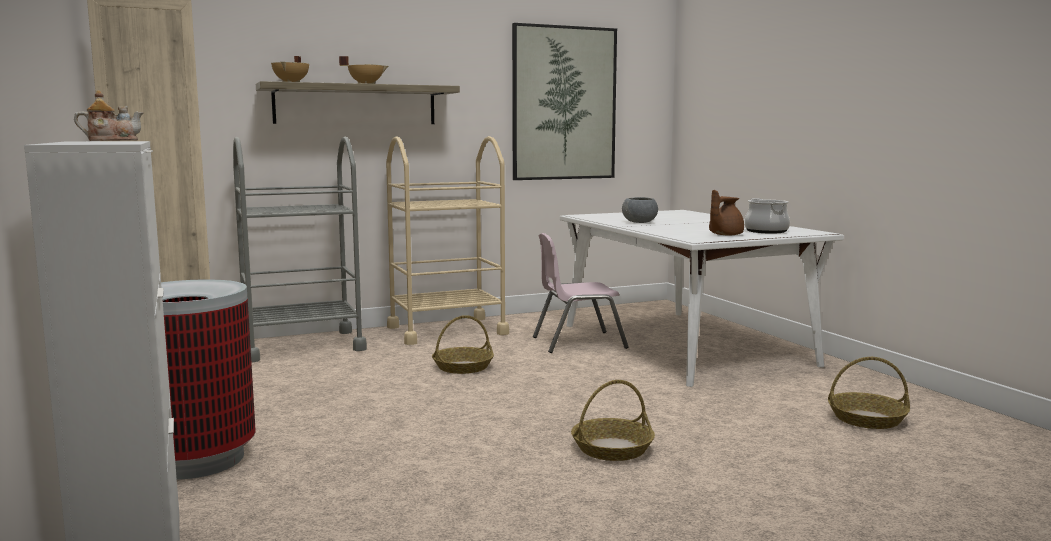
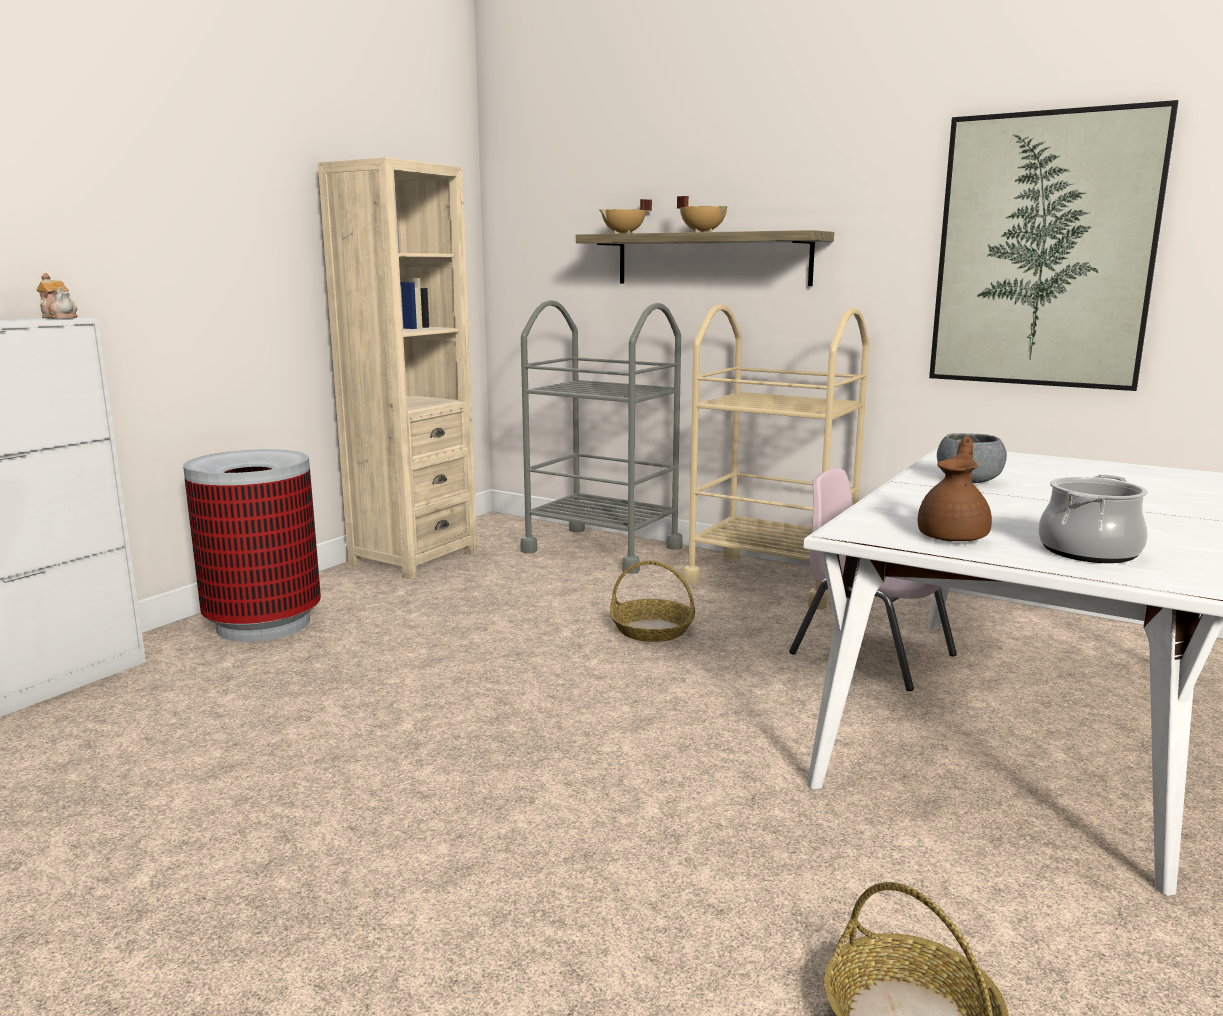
camera: 55 degrees right, 5 degrees up
(612, 448) = (474, 801): basket -> none
(724, 235) = (954, 536): brown teapot -> brown teapot turned 105 degrees clockwise

